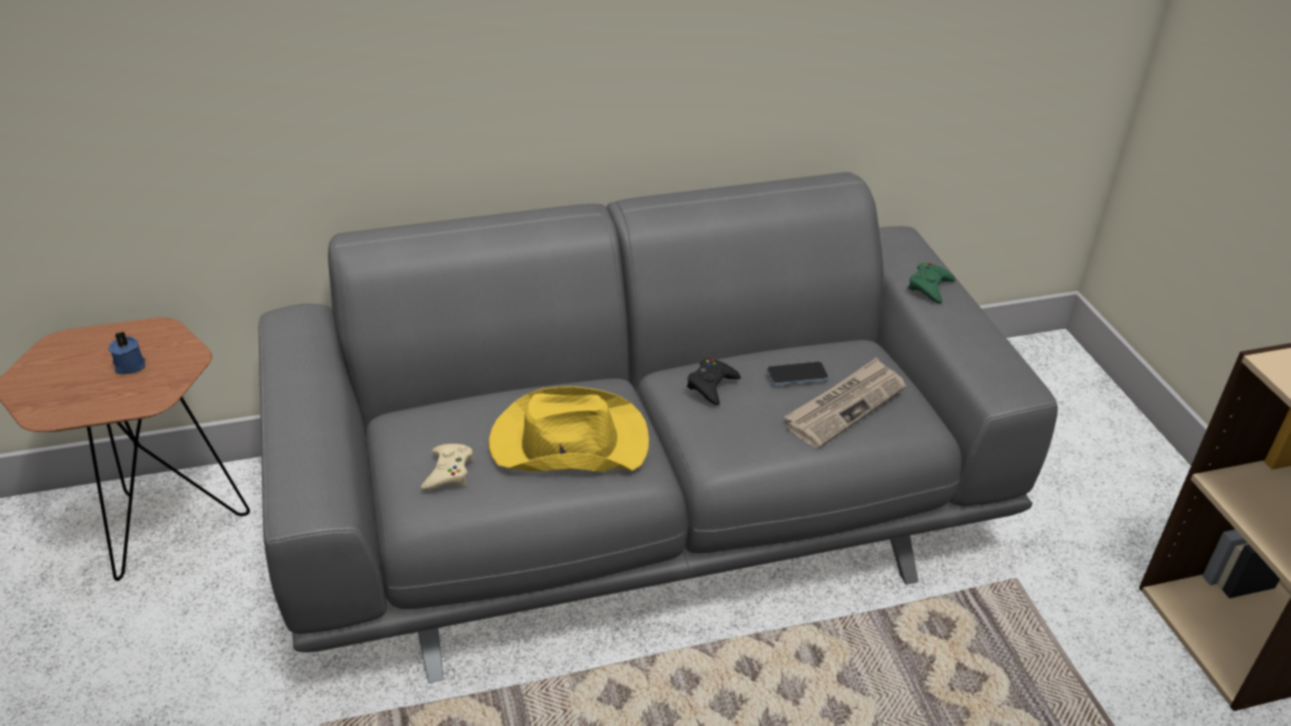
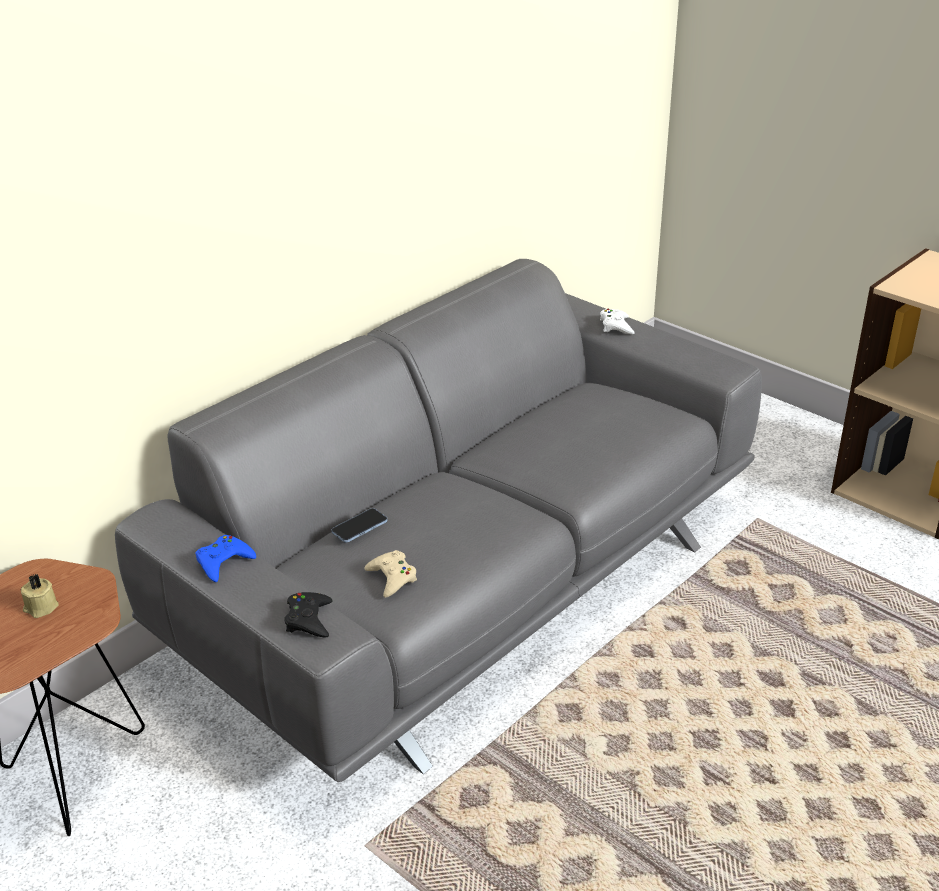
camera: 30 degrees left, 5 degrees down
(129, 365) = (40, 607): blue candle -> beige candle
(301, 388) = (223, 562): none -> blue game controller
(567, 442) = (460, 521): yellow hat -> none
(711, 385) = (521, 446): black game controller -> black game controller (309, 619)
(797, 375) = (573, 417): phone -> phone (359, 527)
(845, 405) = (625, 424): newspaper -> none
(930, 287) = (616, 326): green game controller -> white game controller

